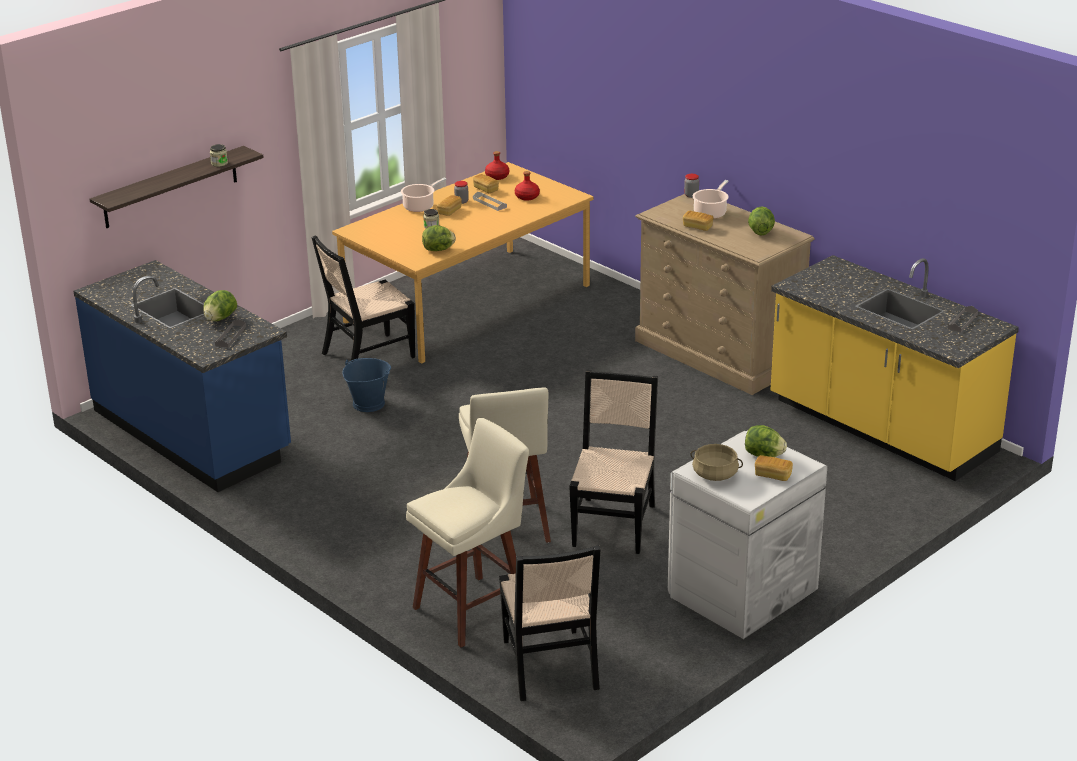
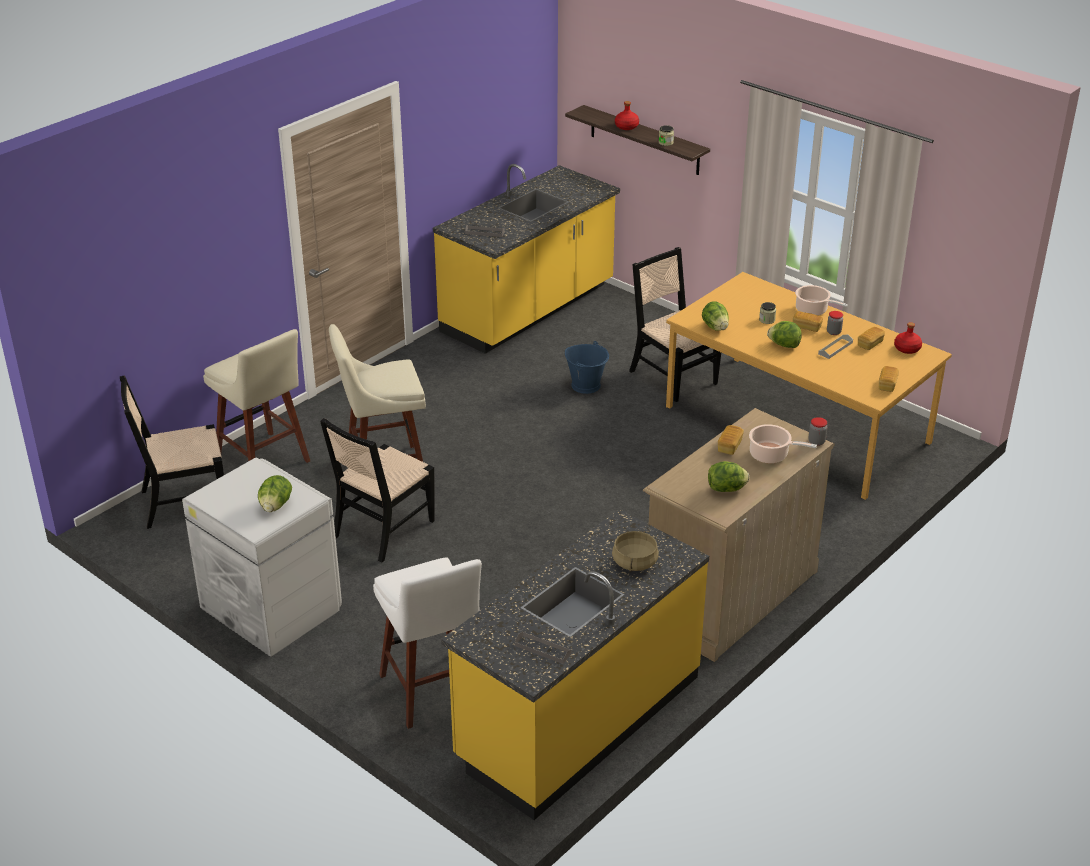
camera: 85 degrees right, 5 degrees up
(192, 432) = (529, 309): blue counter -> yellow counter
(220, 318) = (515, 225): lettuce -> lettuce (784, 345)
(527, 197) = (860, 369): red bottle -> red bottle (627, 126)
(613, 525) = (384, 529): chair -> chair turned 120 degrees clockwise
(715, 474) = (246, 478): beige cooking pot -> beige cooking pot (635, 563)
(772, 475) = (239, 511): bread -> bread (887, 385)
(857, 497) = (432, 692): none -> white stool

